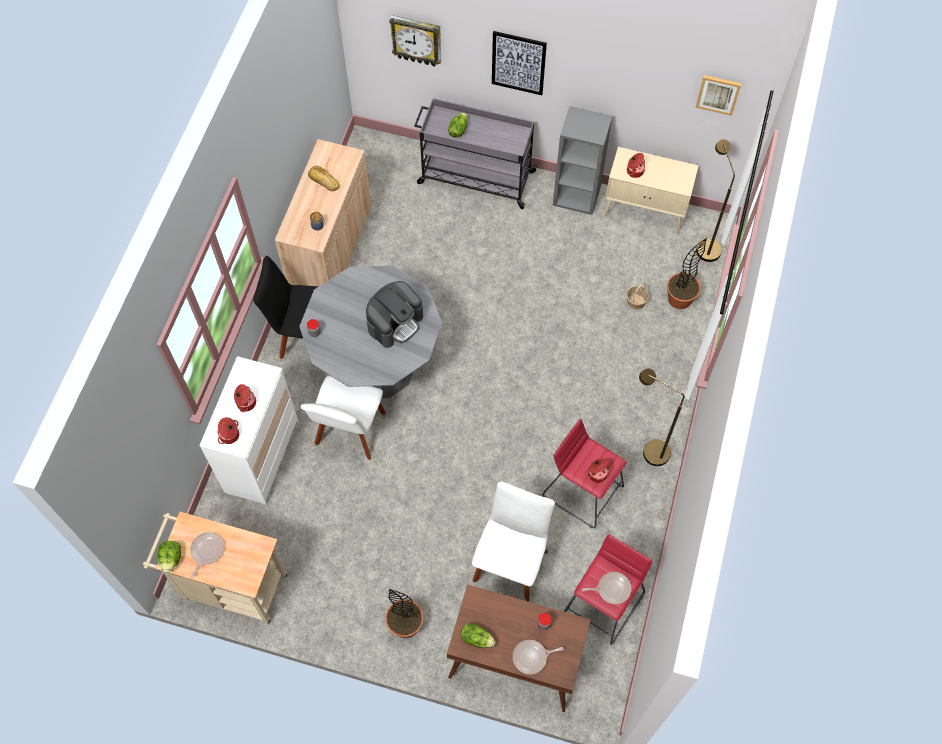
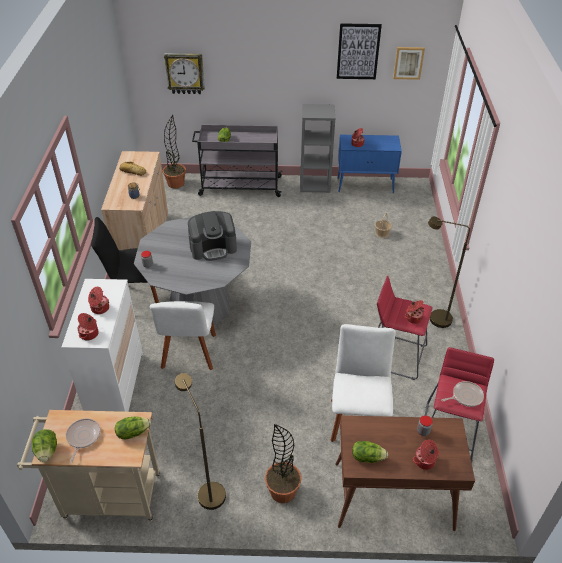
camera: 15 degrees left, 20 degrees down
(254, 558) = (133, 432): none -> lettuce
(395, 322) = (213, 247): coffee machine -> coffee machine turned 45 degrees clockwise
(518, 63) = (262, 74): picture -> picture (358, 51)
(532, 657) = (425, 461): frying pan -> cooking pot
(645, 212) = (366, 185): beige cabinet -> blue cabinet
(680, 298) = (412, 226): potted plant -> potted plant (176, 183)
(705, 245) = (415, 195): brown floor lamp -> brown floor lamp (207, 490)

